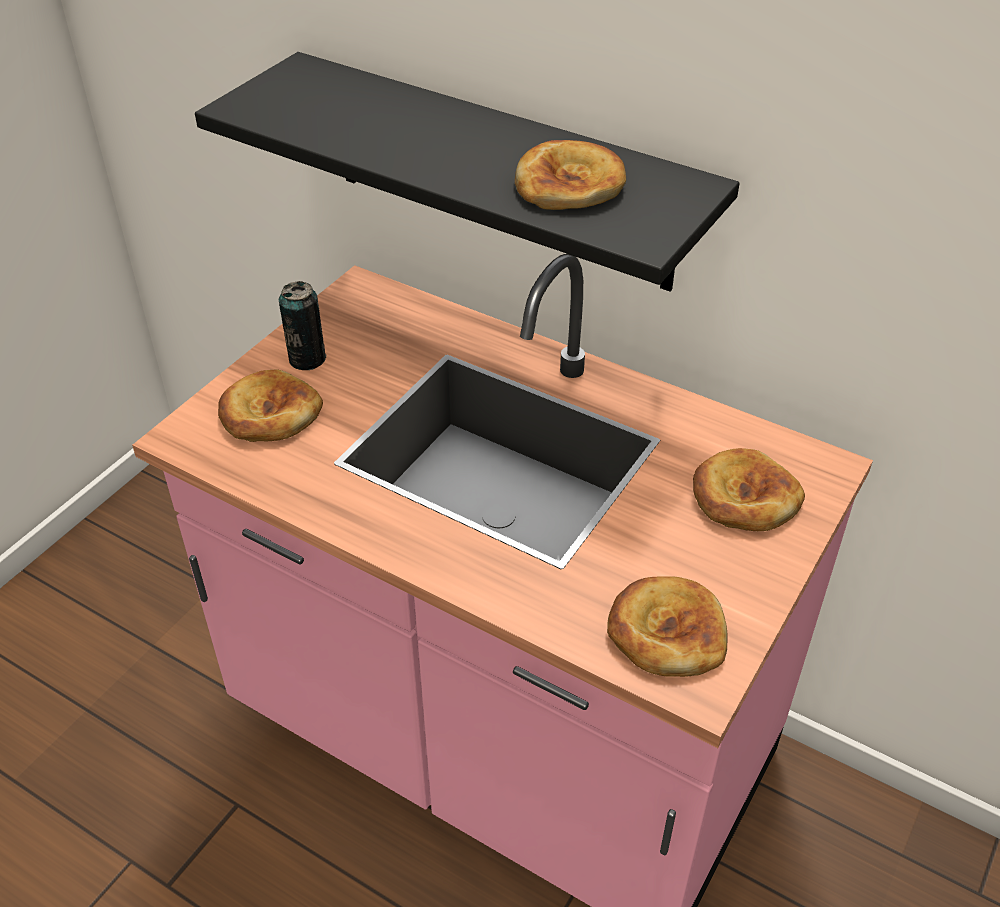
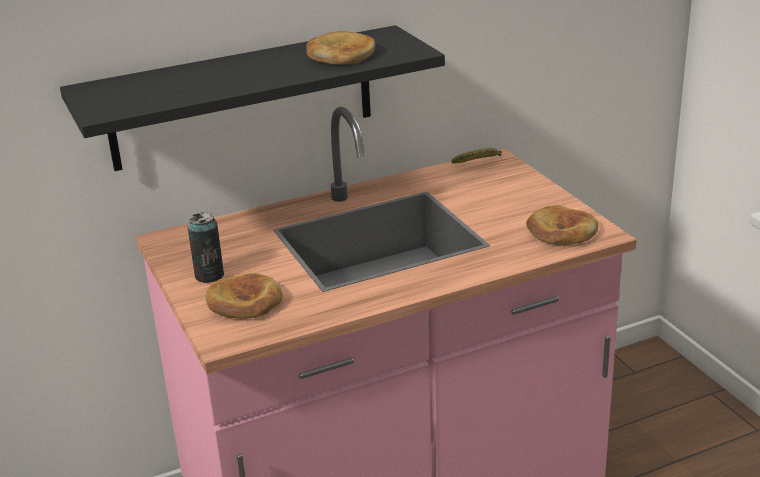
camera: 55 degrees left, 15 degrees down
(744, 497) = (493, 184): bread -> none
(795, 454) = (479, 163): none -> banana

